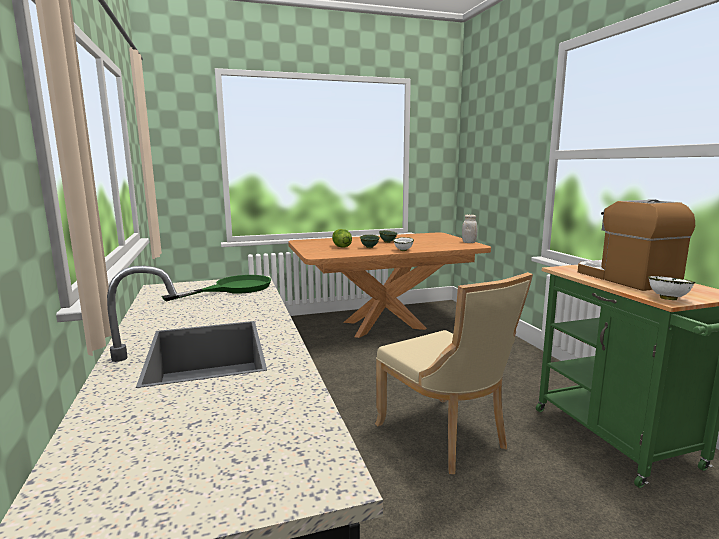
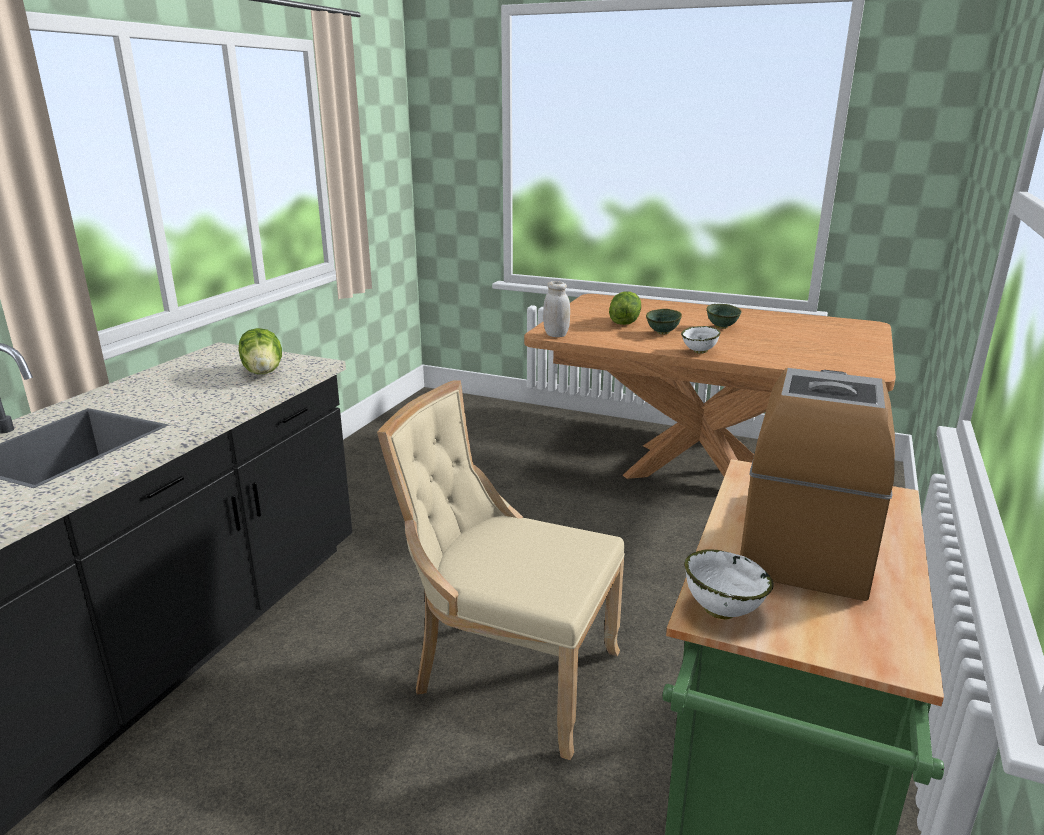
camera: 40 degrees right, 10 degrees up
(233, 288) = (264, 371): green frying pan -> lettuce
(446, 436) = (509, 675): beige chair -> beige chair turned 105 degrees clockwise
(469, 242) = (872, 360): white jar -> white jar (556, 335)

